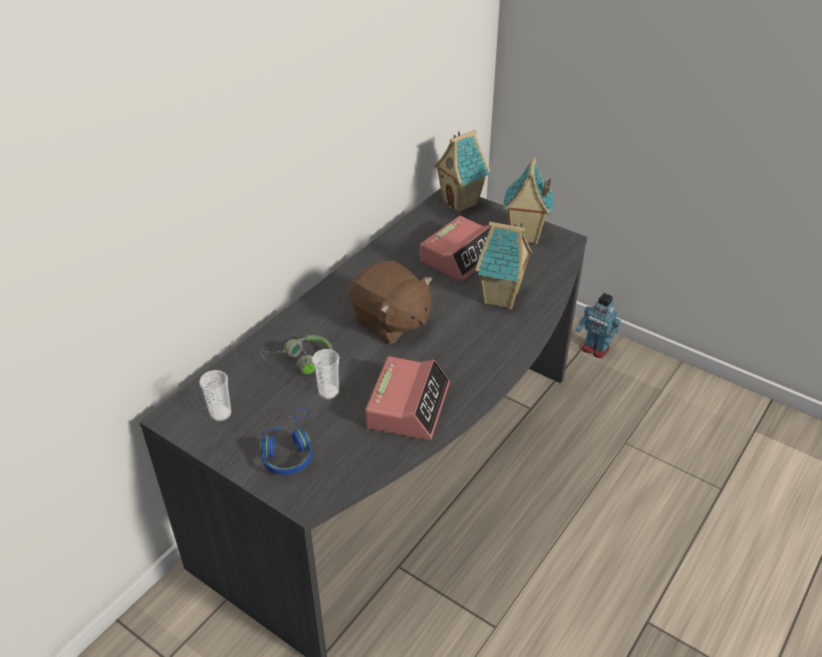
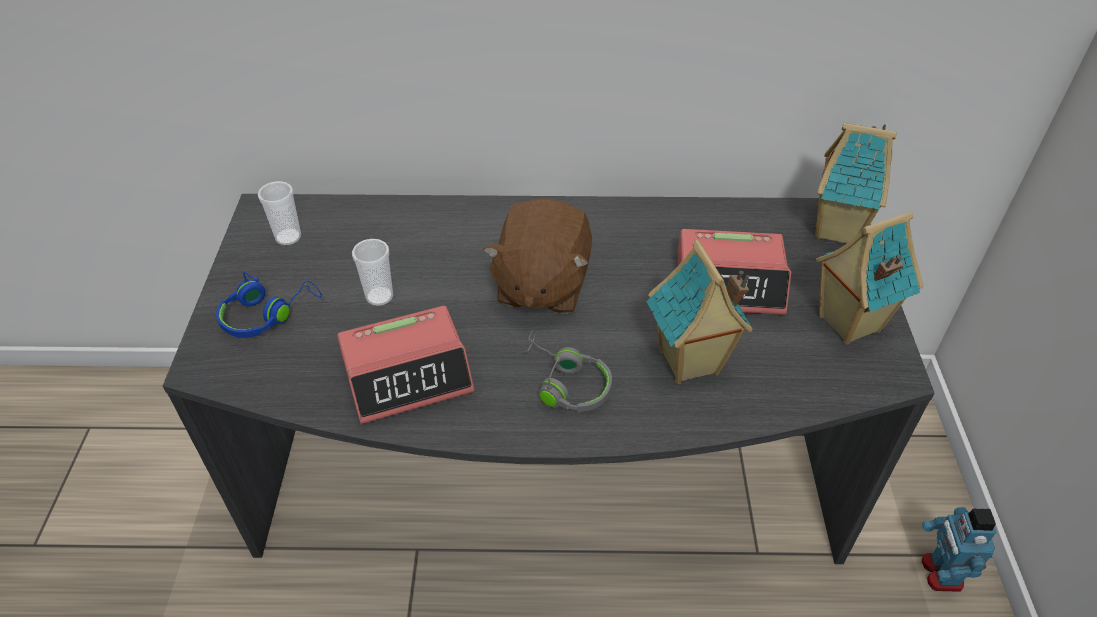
camera: 55 degrees right, 5 degrees up
(300, 361) = (412, 250): grey headphones -> grey headphones (564, 383)

